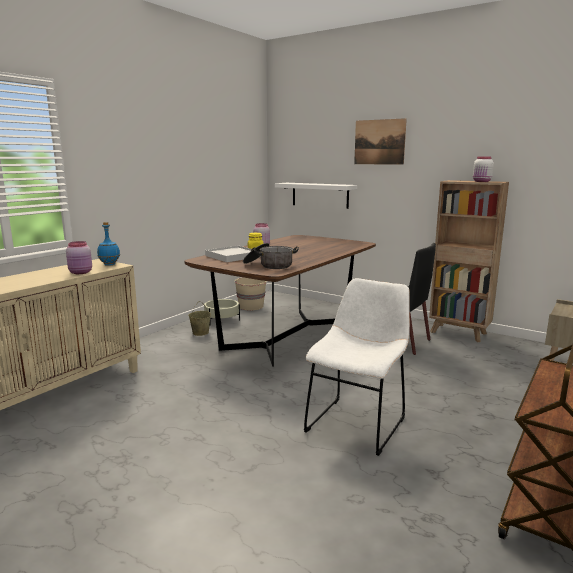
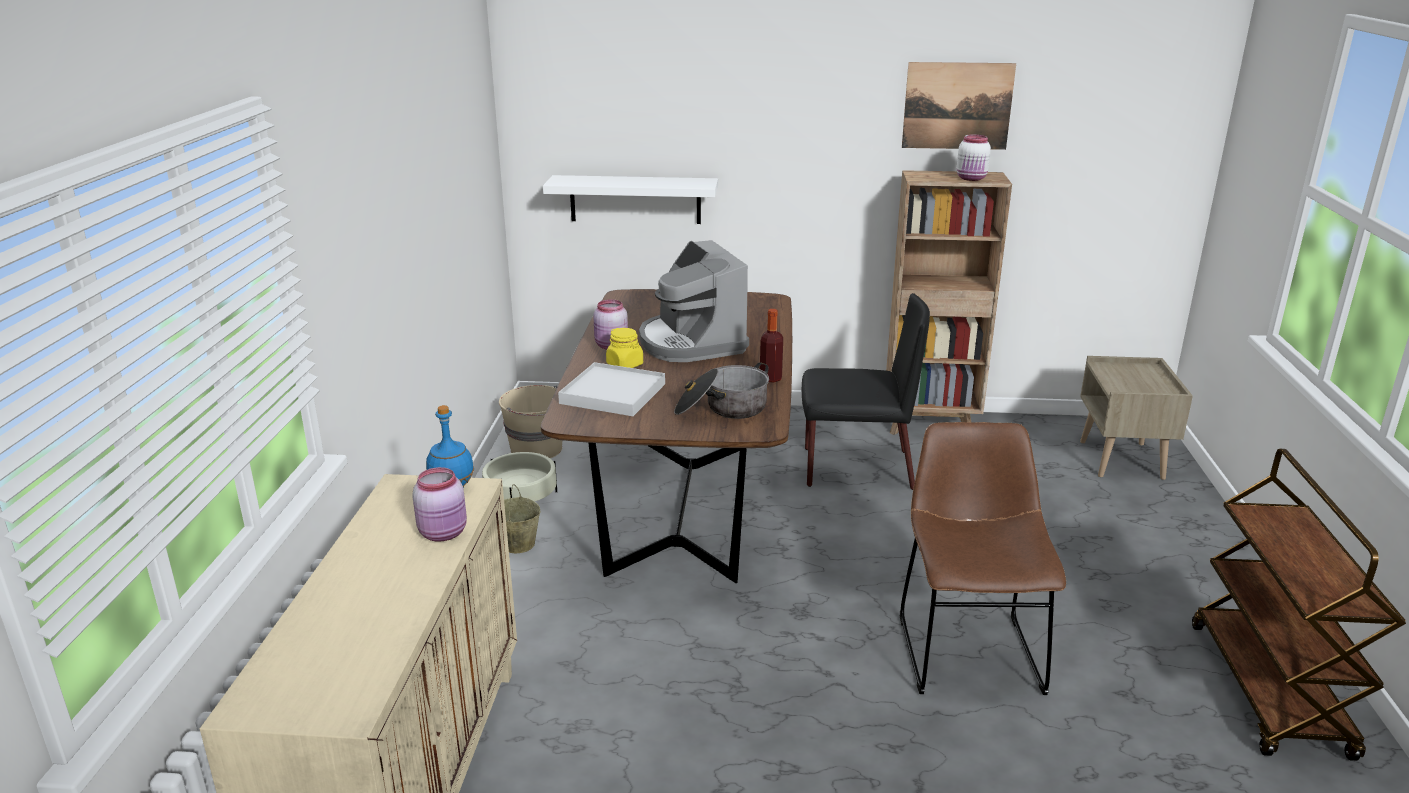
camera: 30 degrees left, 10 degrees up
(298, 249) = (691, 342): none -> coffee machine
(311, 261) = (770, 378): none -> bottle
(358, 422) = (967, 648): white chair -> brown chair
(379, 142) = (762, 97): picture -> picture (957, 106)

